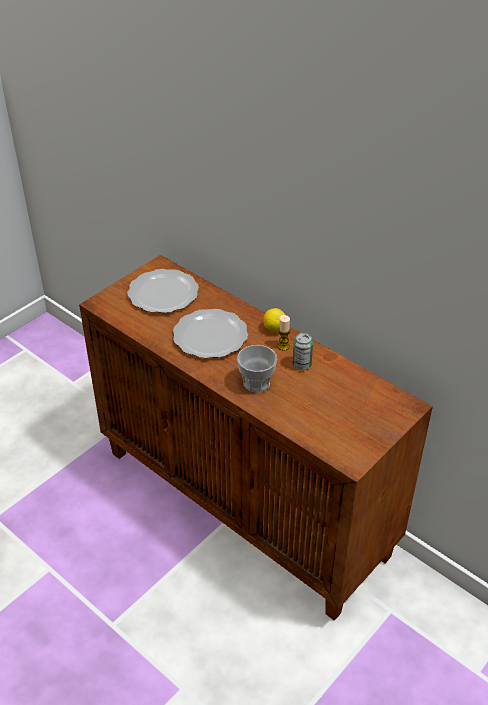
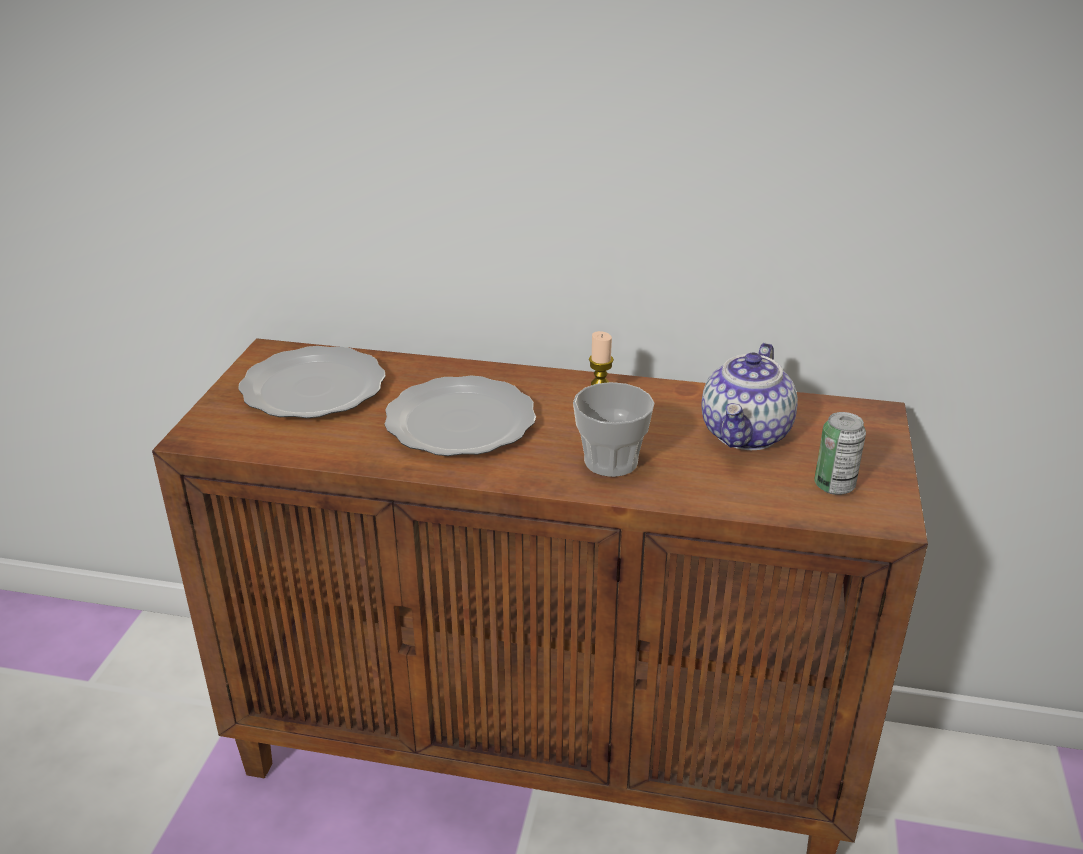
camera: 30 degrees left, 10 degrees down
(274, 329) = (560, 380): lemon -> none
(301, 365) = (656, 413): can -> can (834, 486)
(332, 393) = (746, 435): none -> teapot

